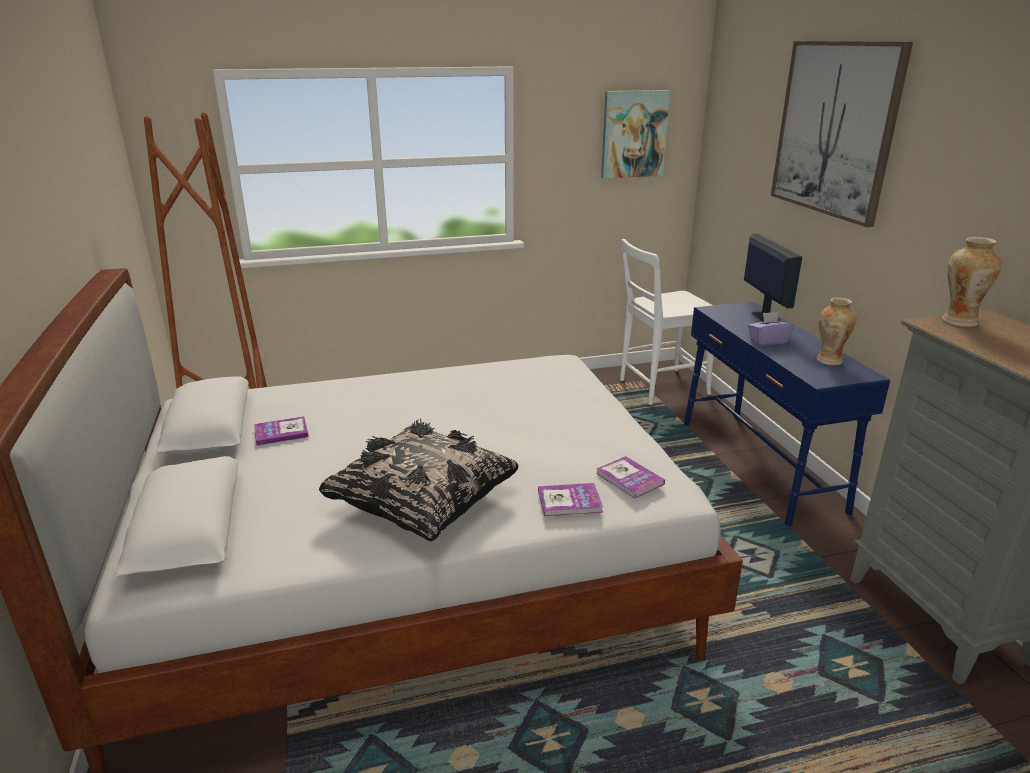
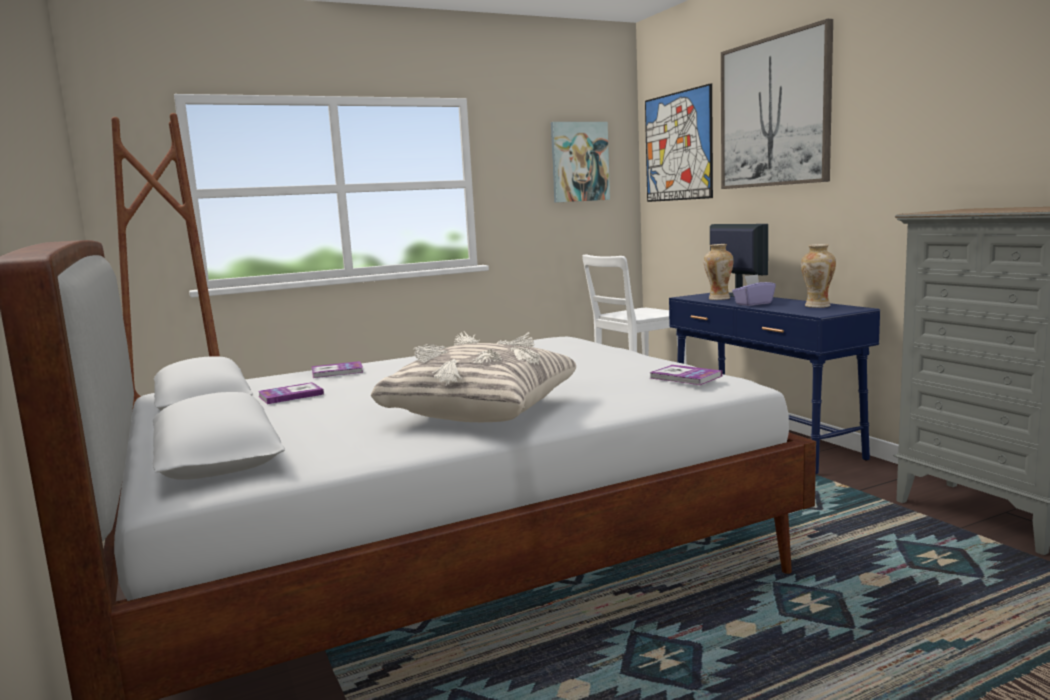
camera: 10 degrees left, 15 degrees down
(423, 503) = (481, 412): black pillow -> beige pillow
(569, 501) = (636, 393): book -> book (337, 371)
(739, 131) = (678, 147): none -> picture
(958, 321) = (943, 210): vase -> vase (718, 299)

